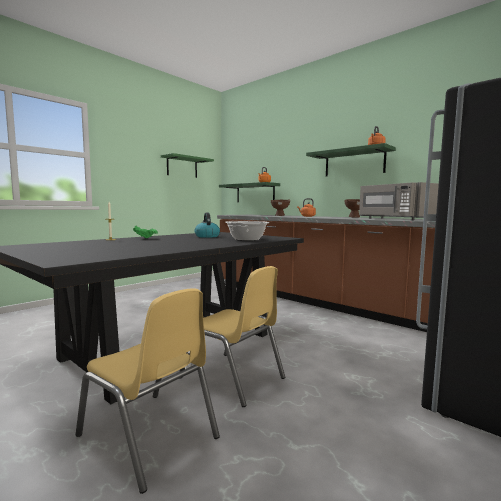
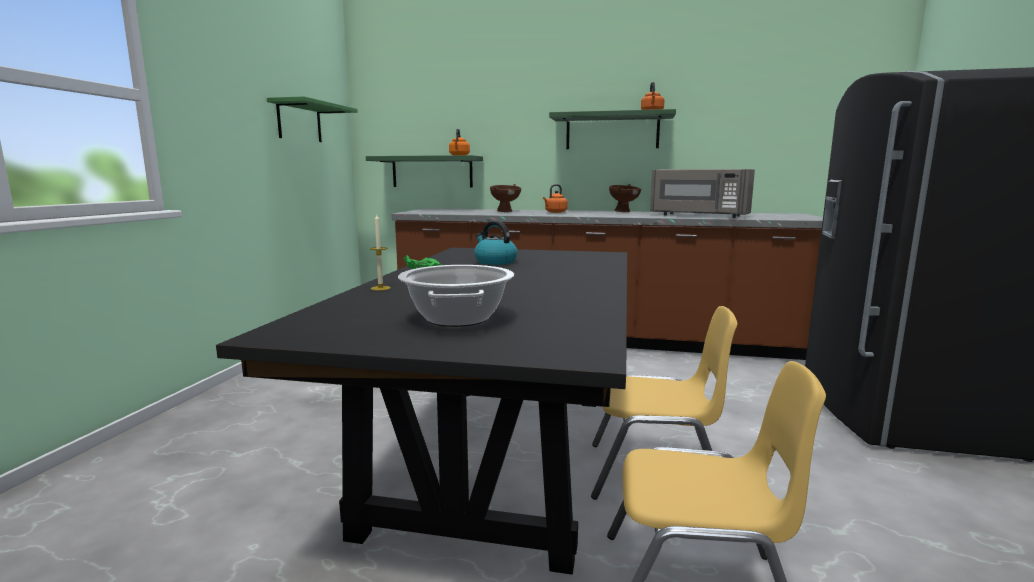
camera: 30 degrees left, 5 degrees up
(247, 239) = (579, 263): cooking pot -> cooking pot (458, 318)

